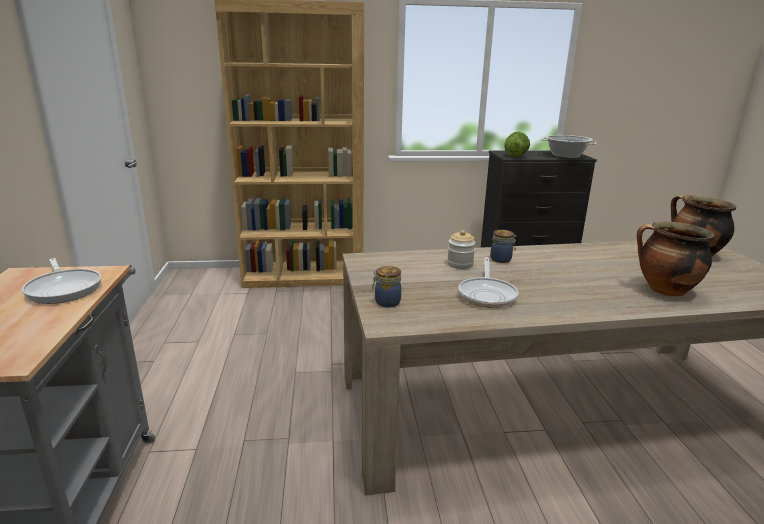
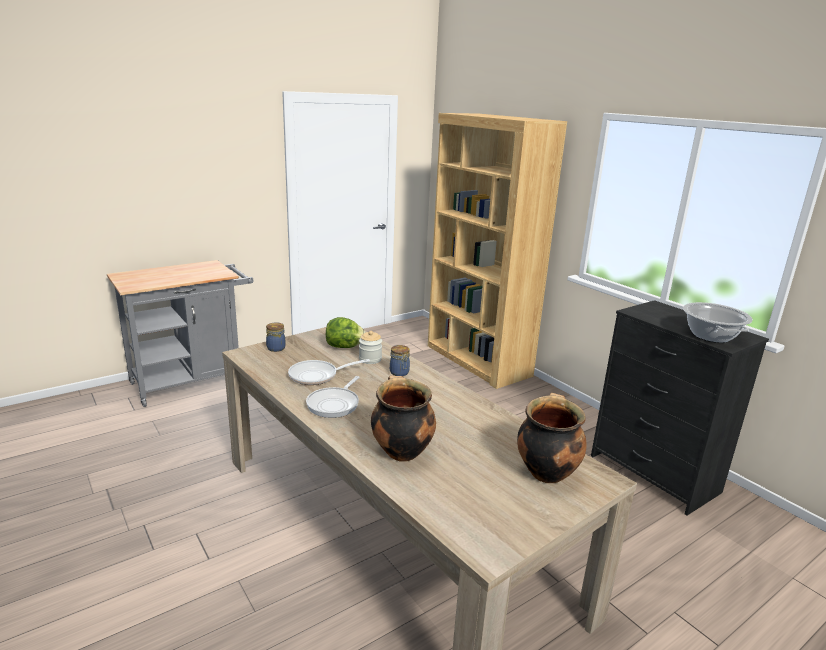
camera: 60 degrees right, 0 degrees up
(64, 288) = (200, 274): frying pan -> frying pan (335, 404)
(515, 156) = (644, 313): lettuce -> lettuce (344, 347)

